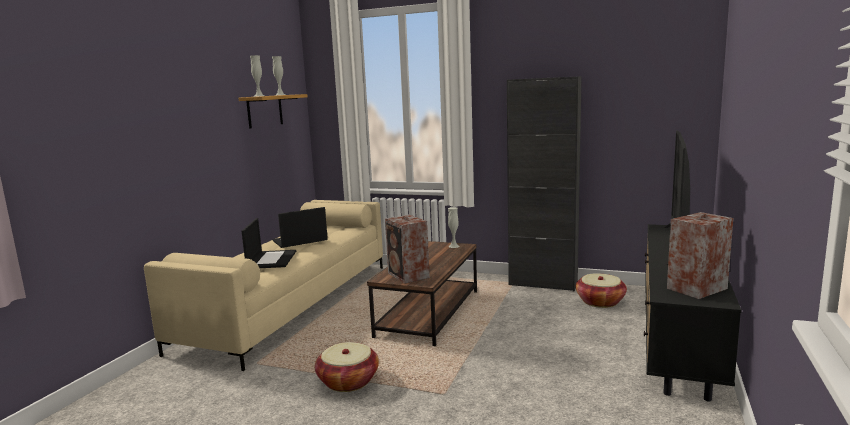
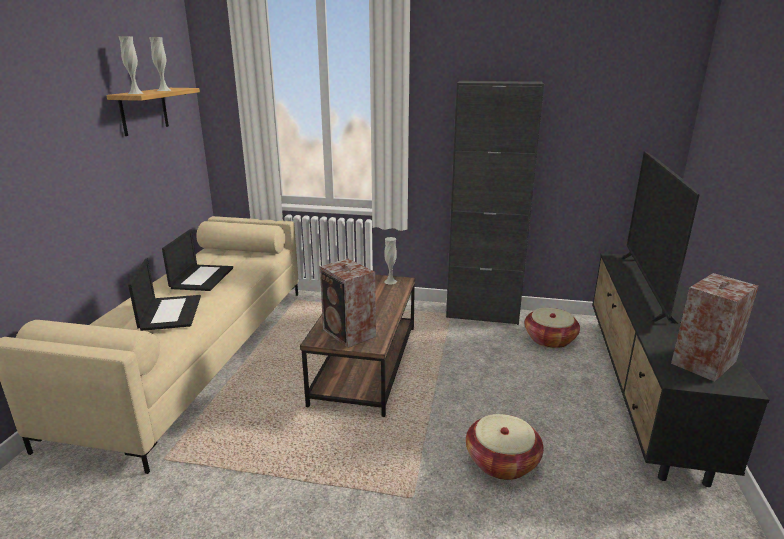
camera: 10 degrees left, 10 degrees up
(299, 240) = (202, 277): laptop -> laptop turned 135 degrees clockwise
(348, 381) = (289, 483): basket -> basket (502, 461)

